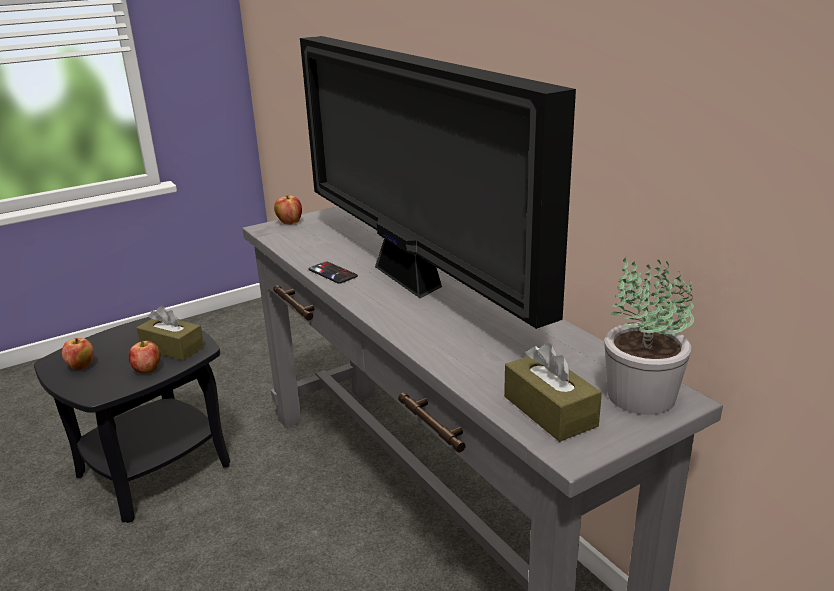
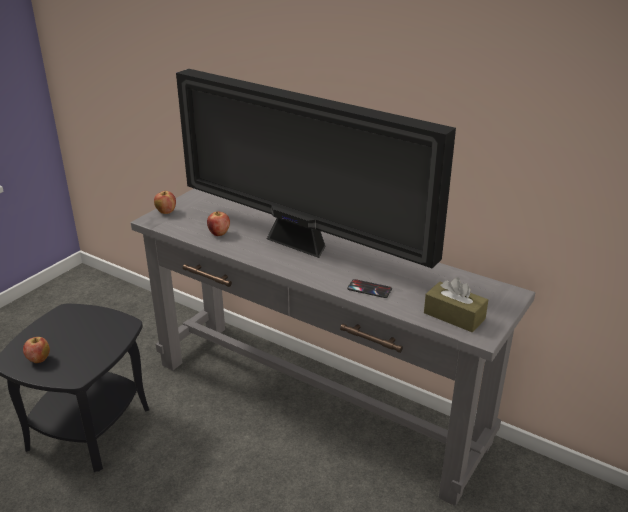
camera: 25 degrees left, 5 degrees up
(147, 370) = (99, 350): apple -> apple (219, 234)
(172, 348) = (103, 328): brown tissue box -> none
(333, 273) = (241, 249): phone -> phone (369, 289)
(639, 396) = (493, 296): potted plant -> none

